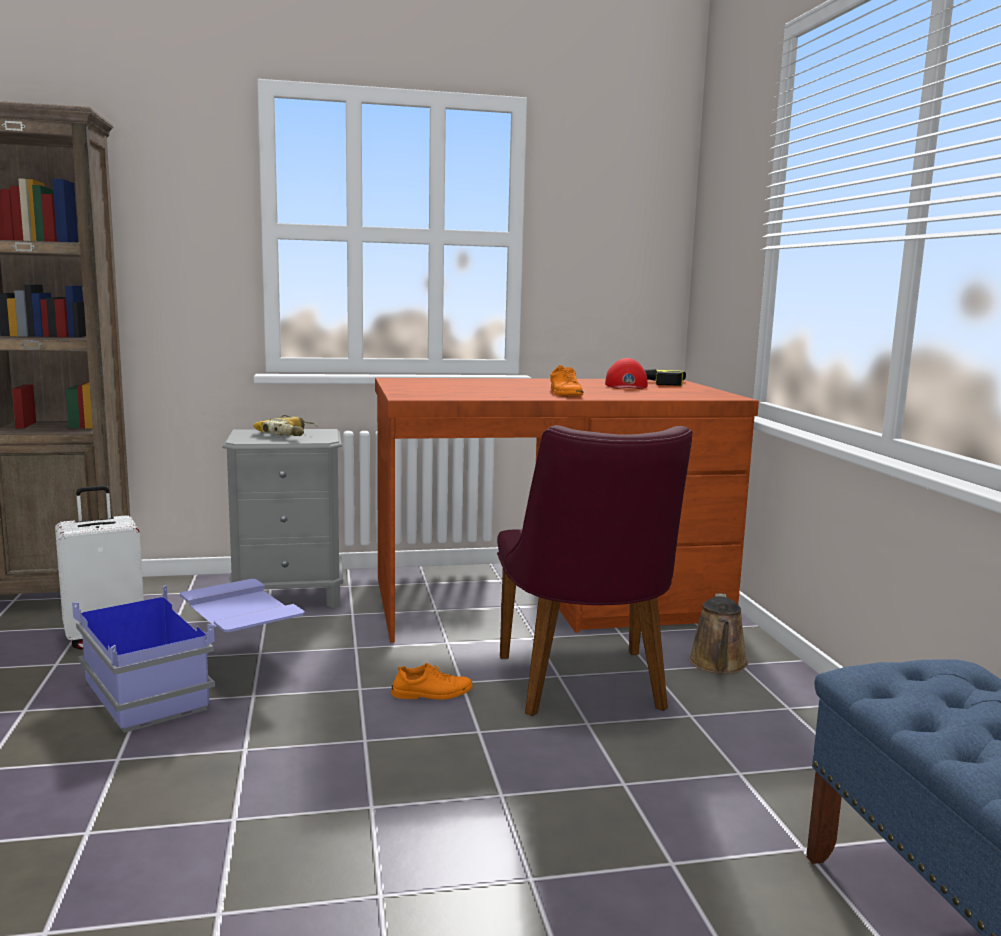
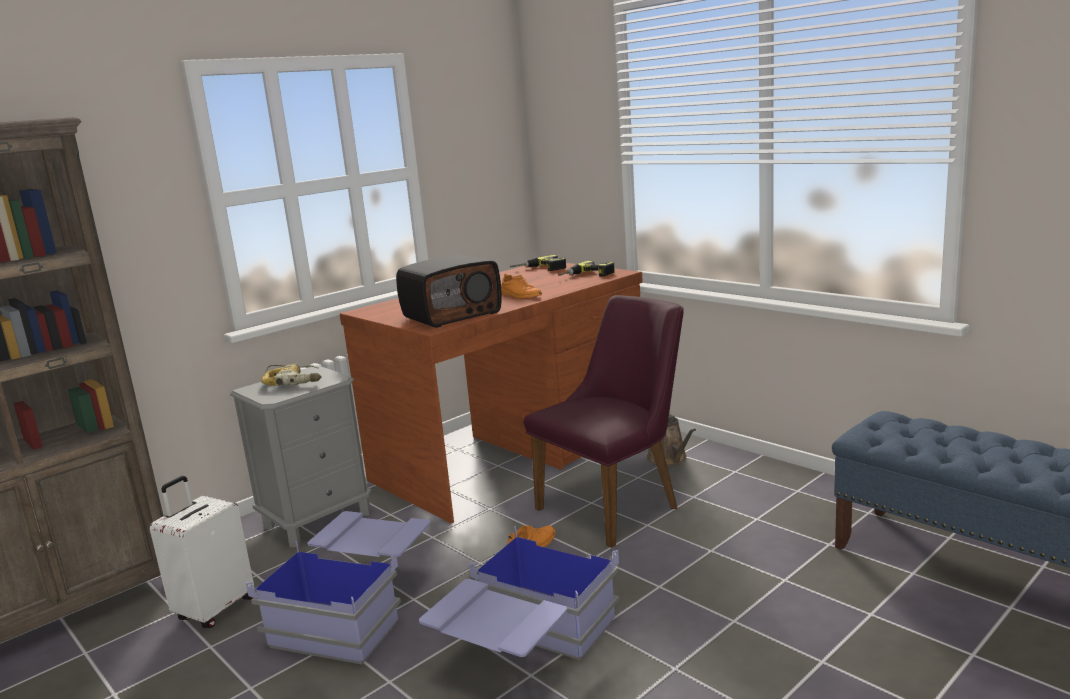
camera: 30 degrees left, 5 degrees up
(268, 791) = (526, 649): none -> blue storage box
(455, 393) = (452, 315): none -> radio
(585, 689) = (618, 504): purple chair -> purple chair turned 90 degrees counterclockwise
(626, 386) = (535, 277): red cap -> none
(684, 393) = (587, 276): none -> power drill

